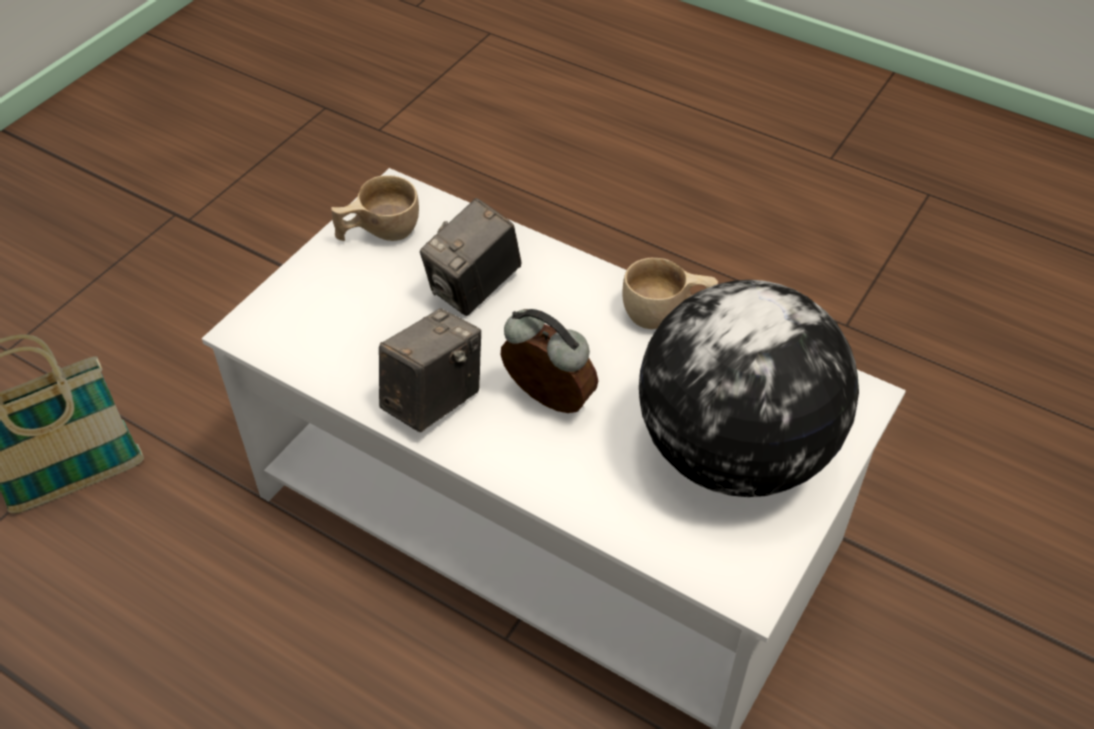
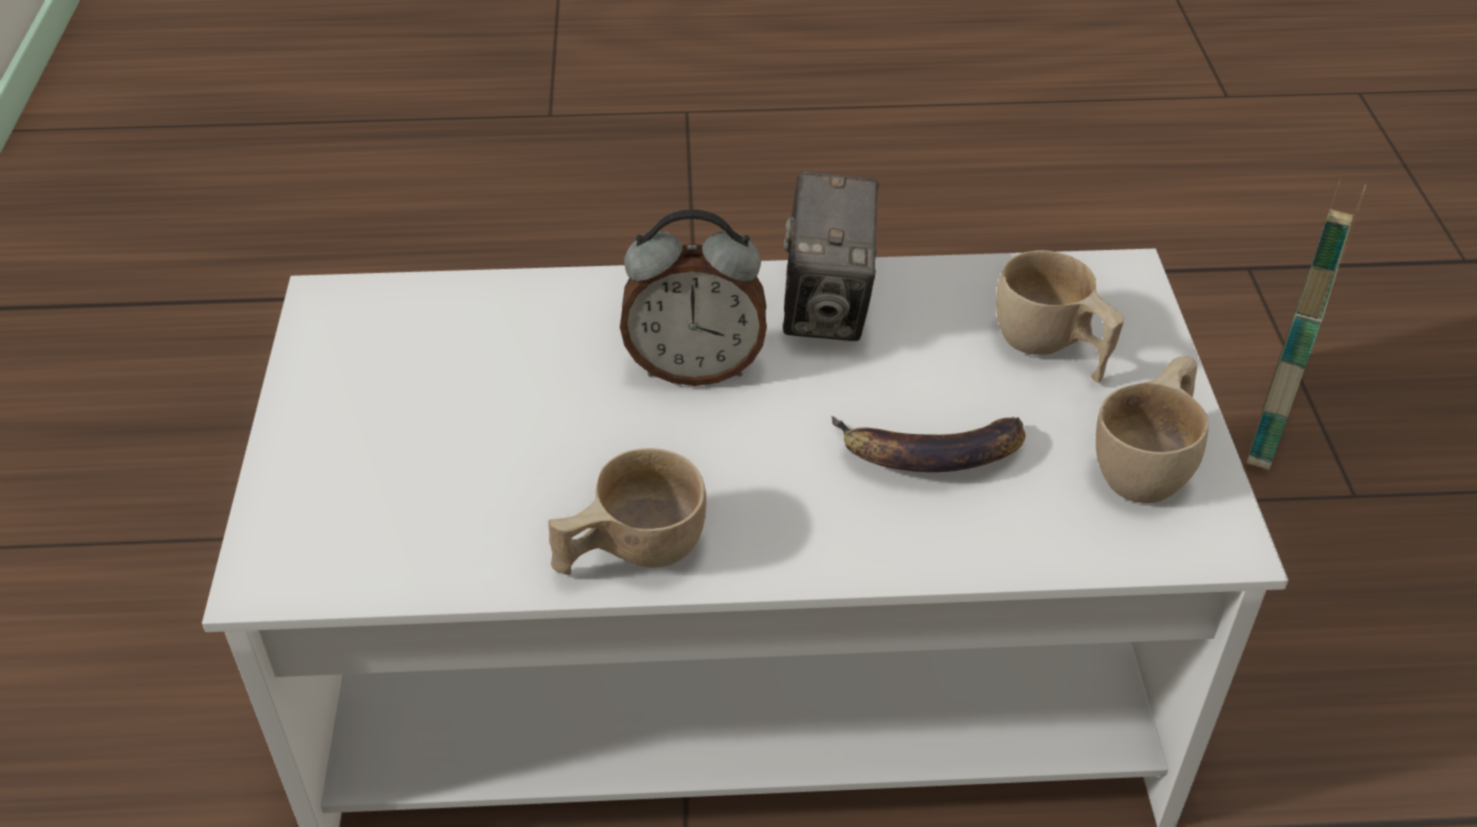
camera: 145 degrees right, 5 degrees down
(344, 309) = (1051, 349): none -> beige cup
(474, 289) = (929, 454): camera -> banana
(733, 453) = (420, 419): globe -> none

